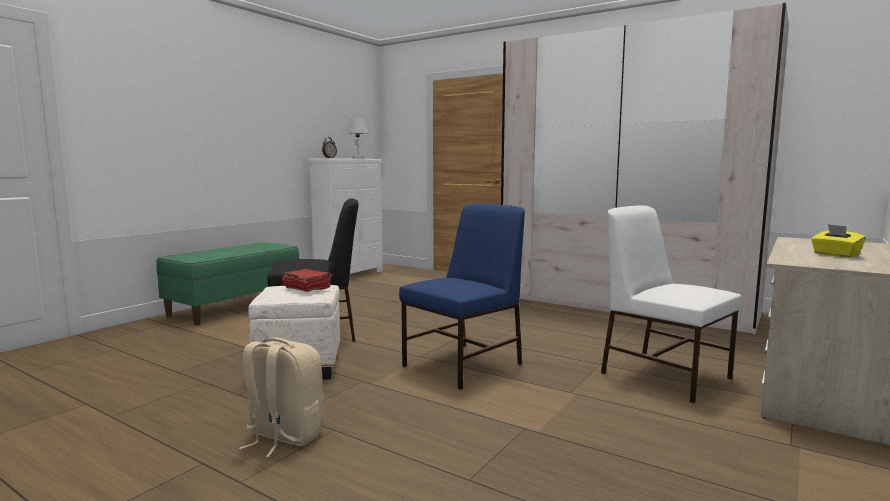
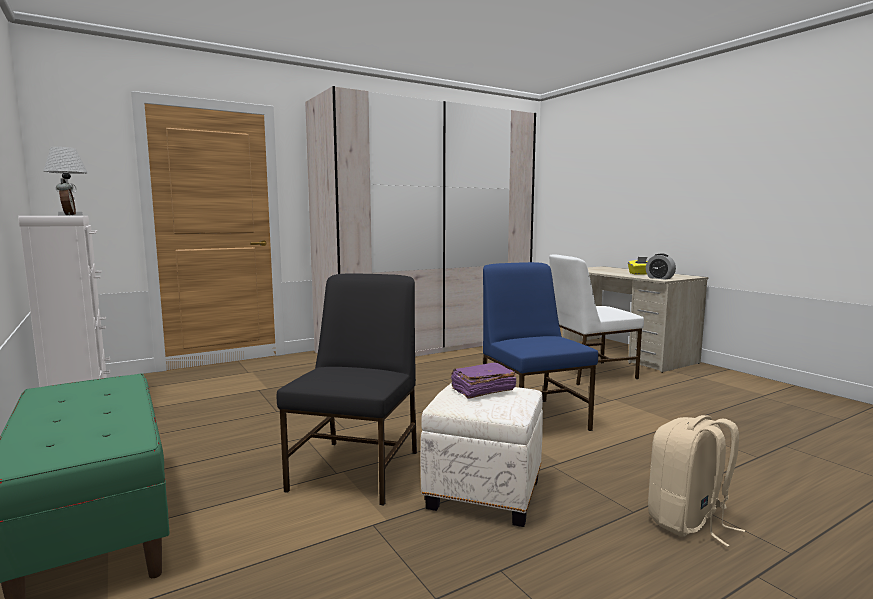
camera: 65 degrees left, 0 degrees up
(307, 288) = (482, 390): red book -> purple book
(799, 261) = (659, 278): none -> alarm clock

